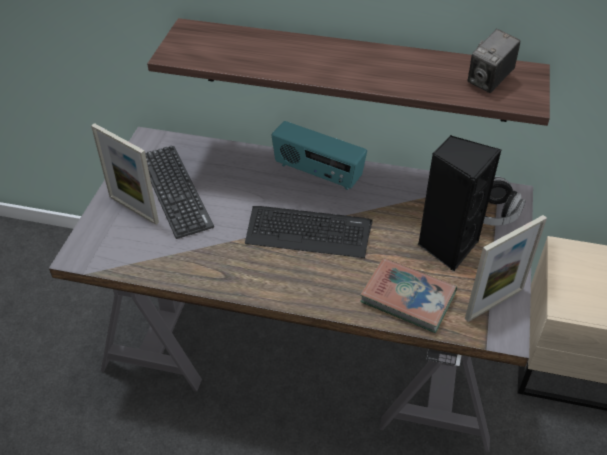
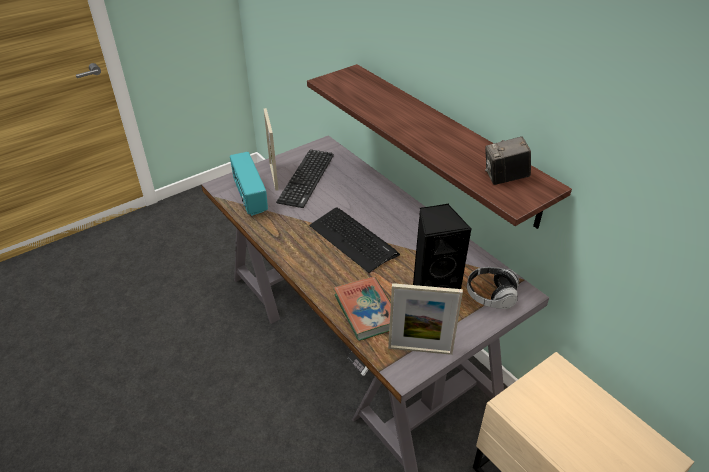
camera: 40 degrees right, 5 degrees down
(317, 173) = (400, 210): radio -> radio (249, 197)

